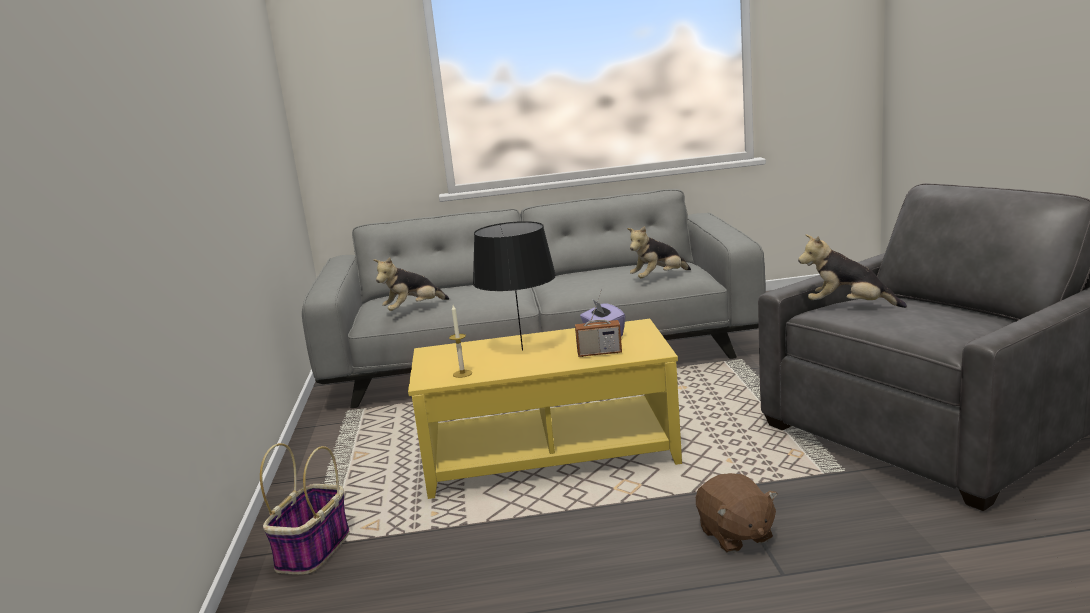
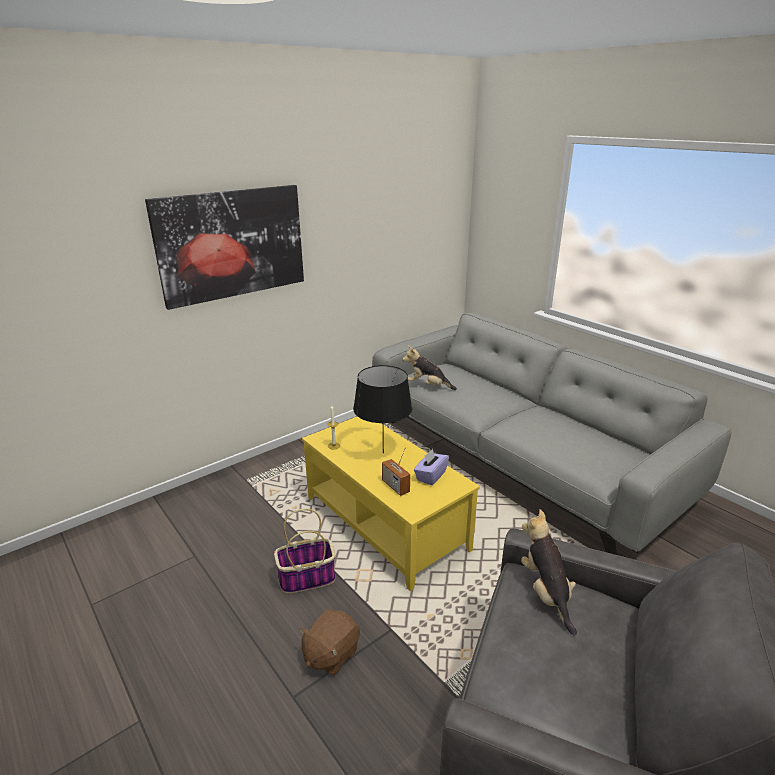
camera: 55 degrees right, 10 degrees up
(161, 118) = (232, 244): none -> picture
(313, 551) = (244, 484): basket -> basket (306, 578)
(659, 278) = (578, 460): plush toy -> none

